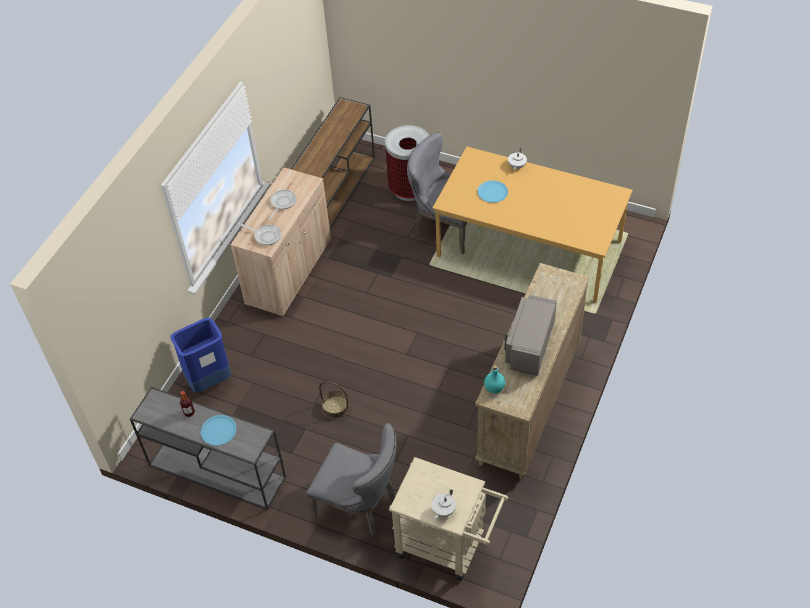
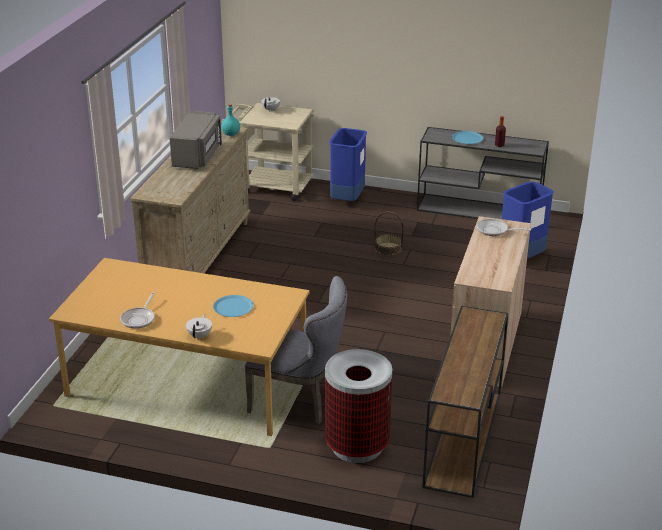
camera: 170 degrees right, 20 degrees down
(282, 203) = (492, 257): frying pan -> frying pan (139, 319)
(360, 506) = (347, 199): grey chair -> blue trash can

